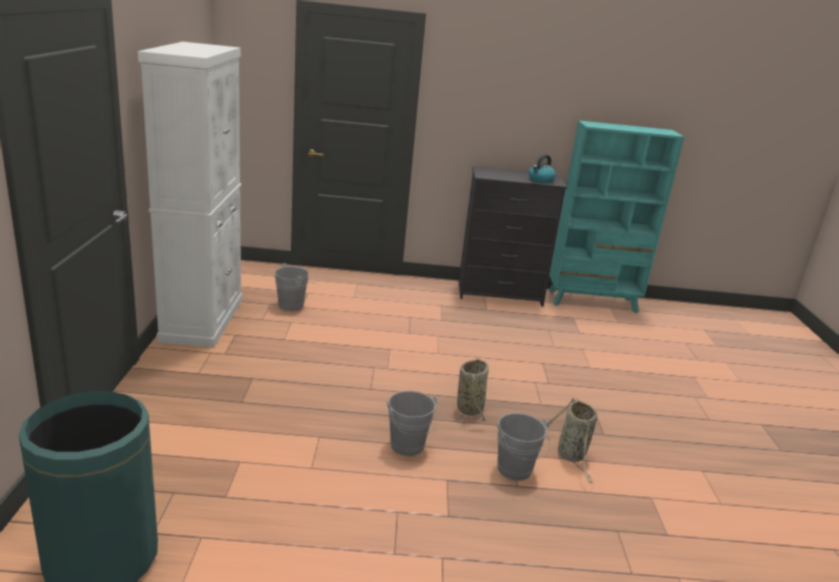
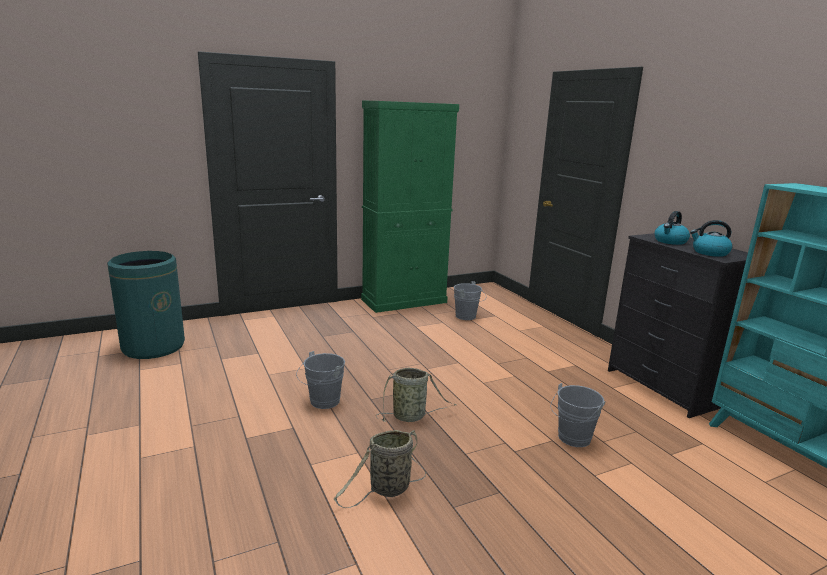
camera: 65 degrees right, 5 degrees down
(203, 319) = (404, 301): white cabinet -> green cabinet
(503, 176) = (670, 241): none -> kettle
(516, 472) = (331, 459): grey bucket -> grey bucket (572, 439)

